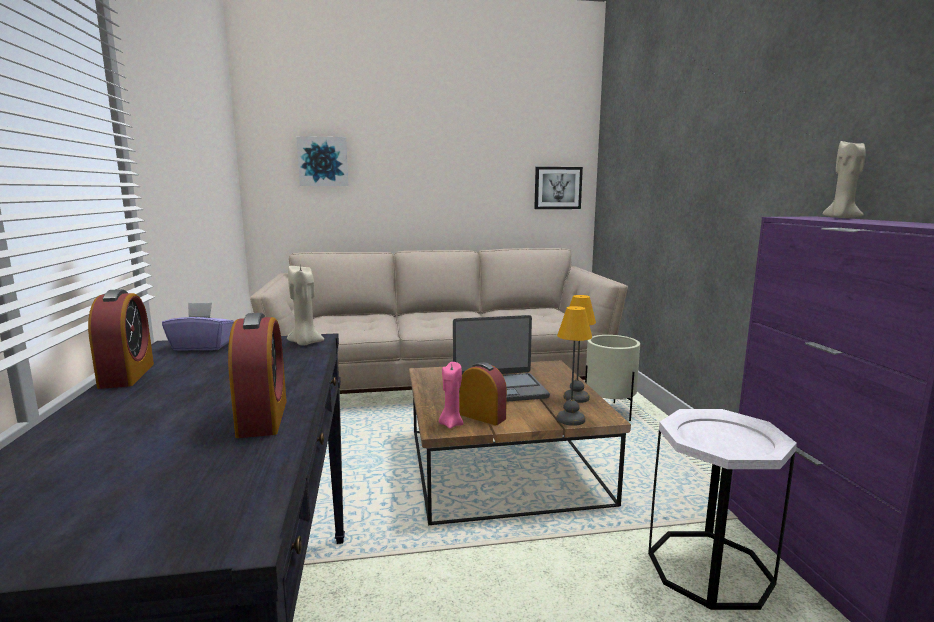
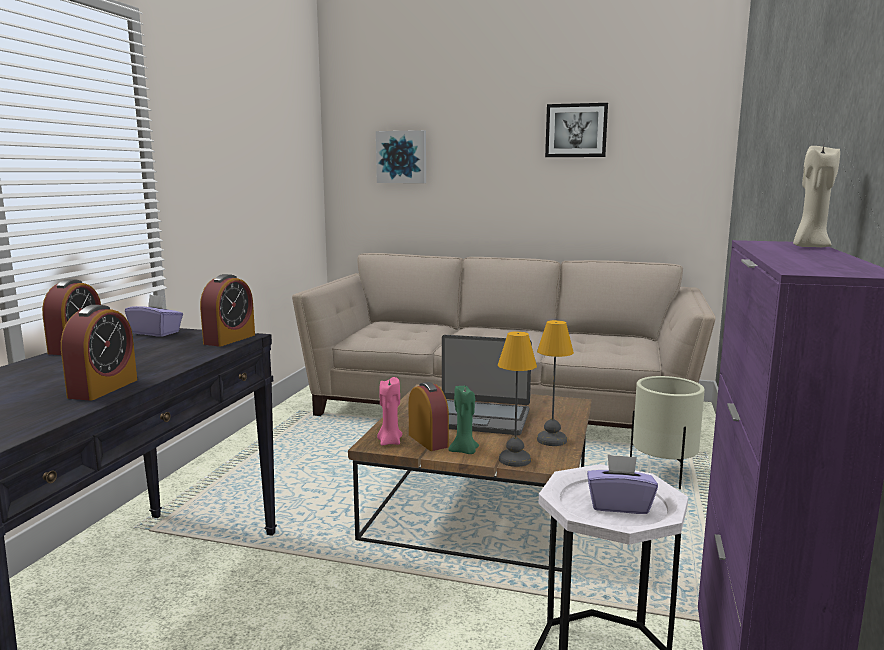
camera: 25 degrees right, 0 degrees up
(305, 343) = (229, 339): beige candle -> alarm clock
(524, 420) = (464, 451): none -> green candle
(557, 188) = (676, 186): picture -> picture (576, 130)
(730, 439) = (619, 505): none -> purple tissue box

